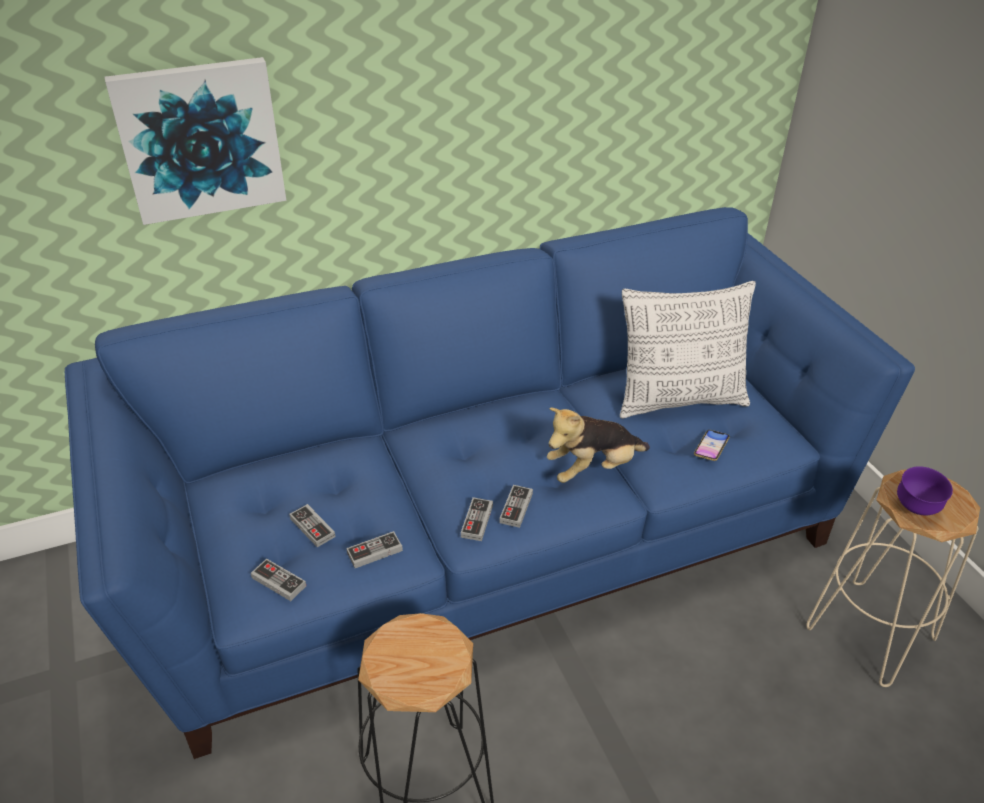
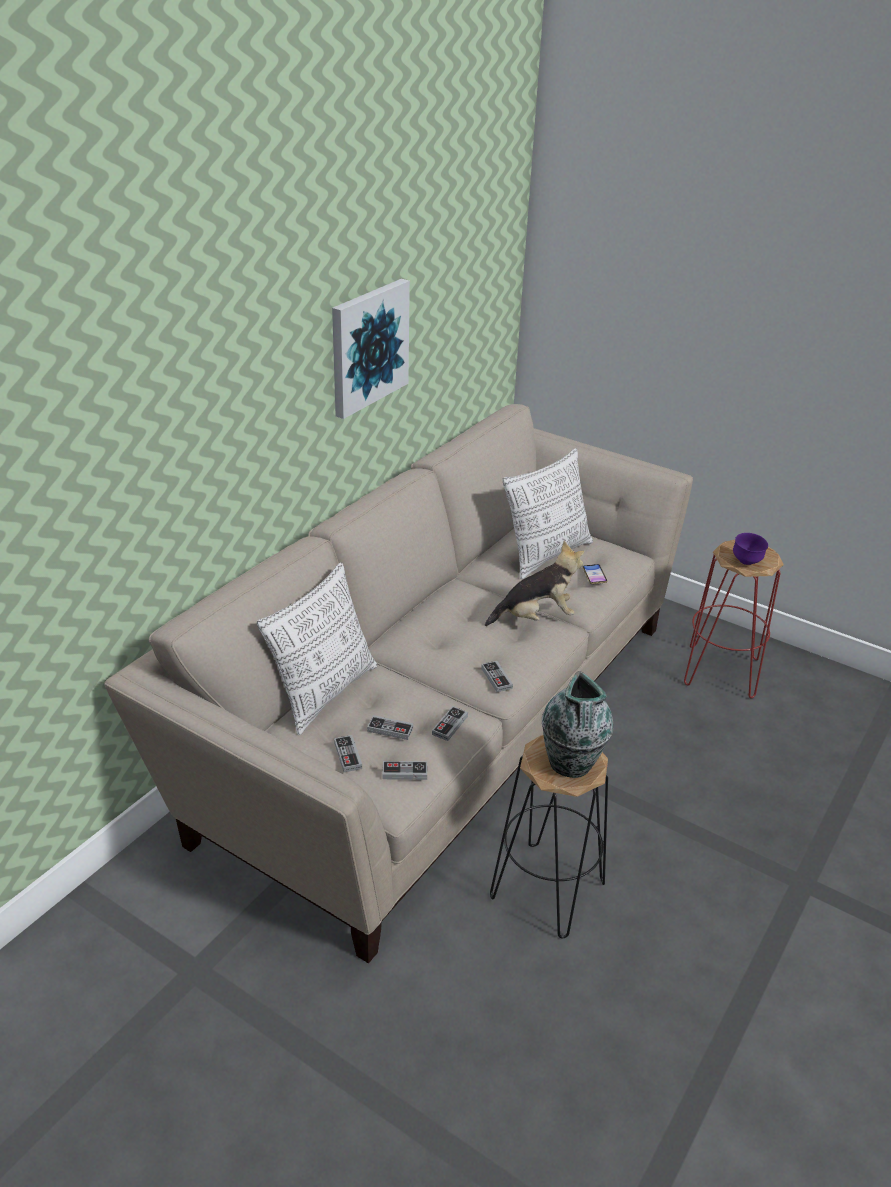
camera: 35 degrees left, 5 degrees down
(200, 140) = (196, 439): picture -> picture (368, 347)
(297, 459) = (324, 693): none -> pillow
(416, 667) = (571, 764): none -> vase
(491, 535) = (439, 717): blue sofa -> beige sofa
(516, 508) = (513, 660): game controller -> game controller (348, 755)
(593, 469) = (535, 617): plush toy -> plush toy turned 135 degrees counterclockwise
(869, 632) = (720, 671): beige stool -> red stool

